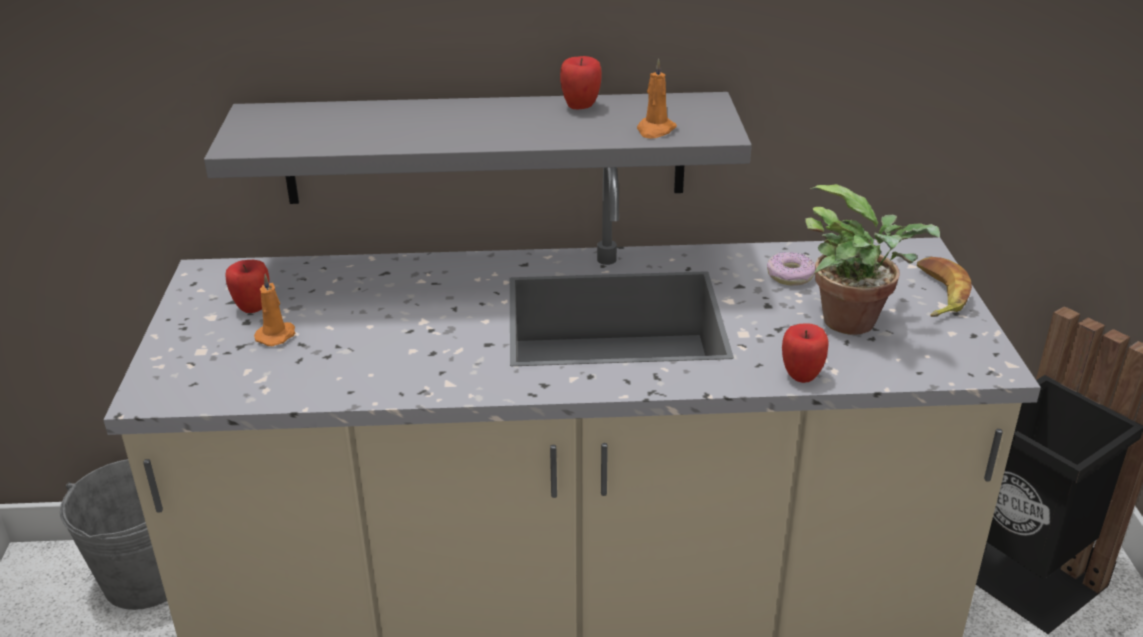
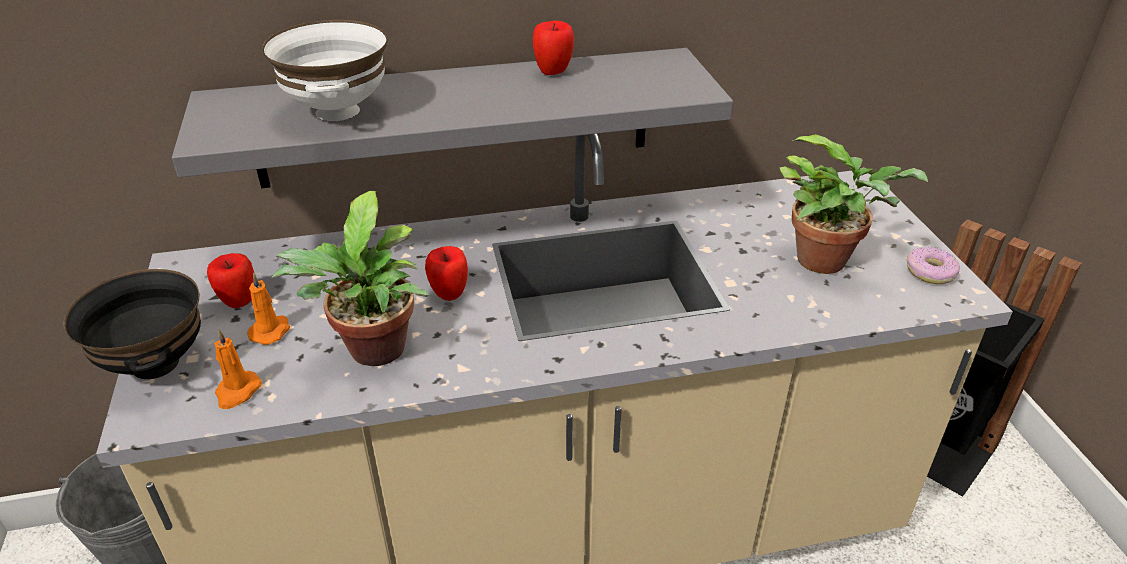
camera: 10 degrees left, 5 degrees up
(166, 353) = (154, 364): none -> black bowl
(360, 129) = (336, 111): none -> white bowl
(368, 363) = (374, 353): none -> potted plant
(655, 130) = (635, 92): orange candle -> orange candle (237, 392)
(790, 276) = (752, 218): donut -> donut (930, 272)
(801, 376) = (798, 322): apple -> apple (449, 294)
(937, 294) = (887, 225): banana -> none

